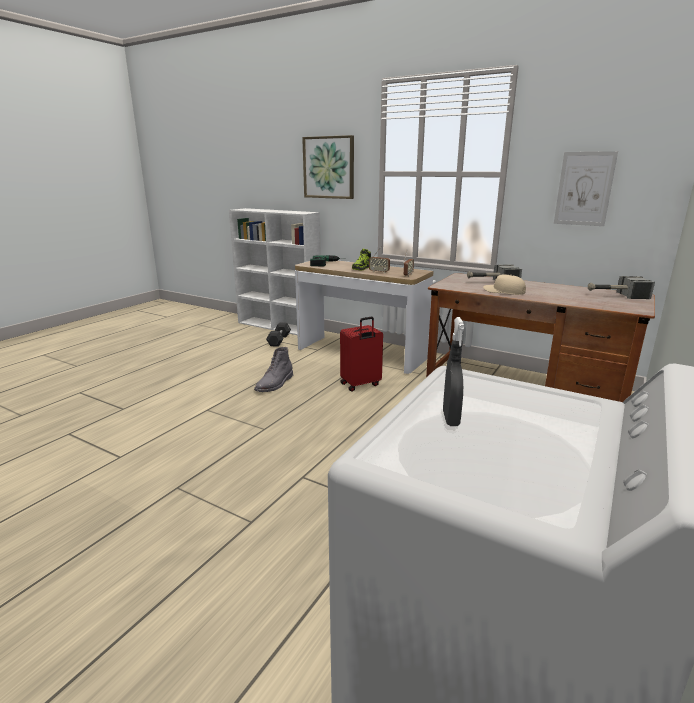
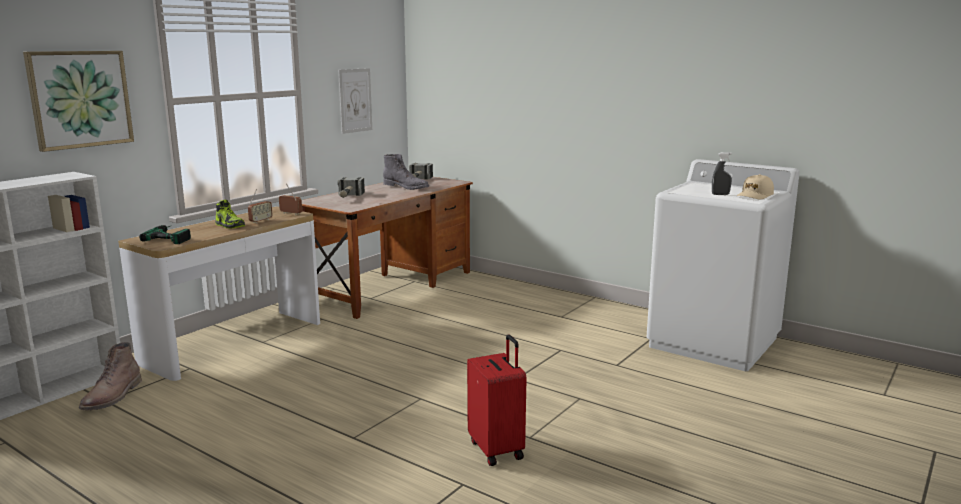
camera: 85 degrees left, 5 degrees down
(275, 384) = (297, 395): grey boot -> grey boot (406, 187)
(279, 340) = (113, 396): grey dumbbell -> brown boot
(360, 385) = (333, 347): red suitcase -> red suitcase (497, 449)
(504, 291) = (387, 197): beige cap -> beige cap (755, 195)

